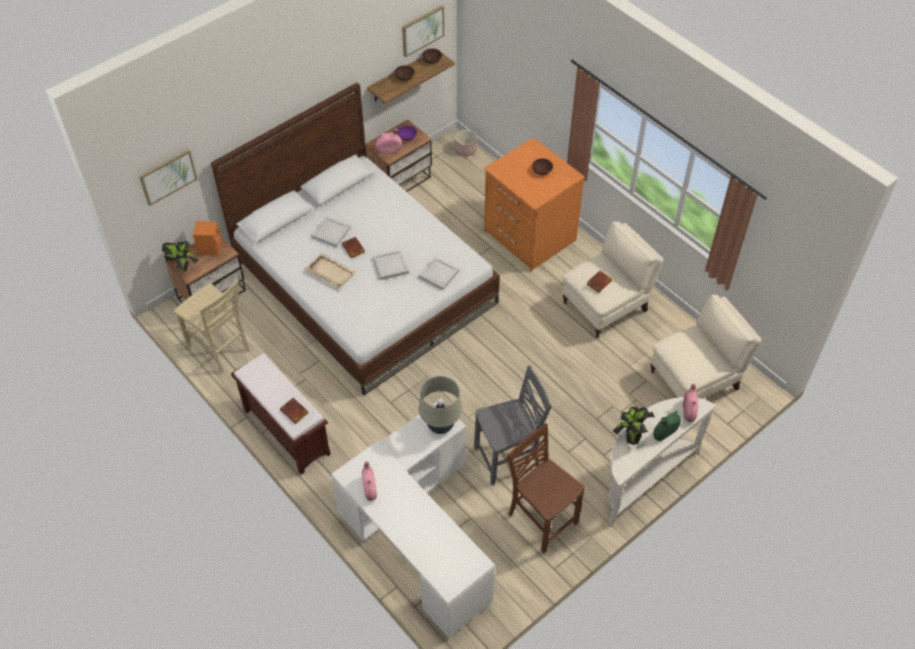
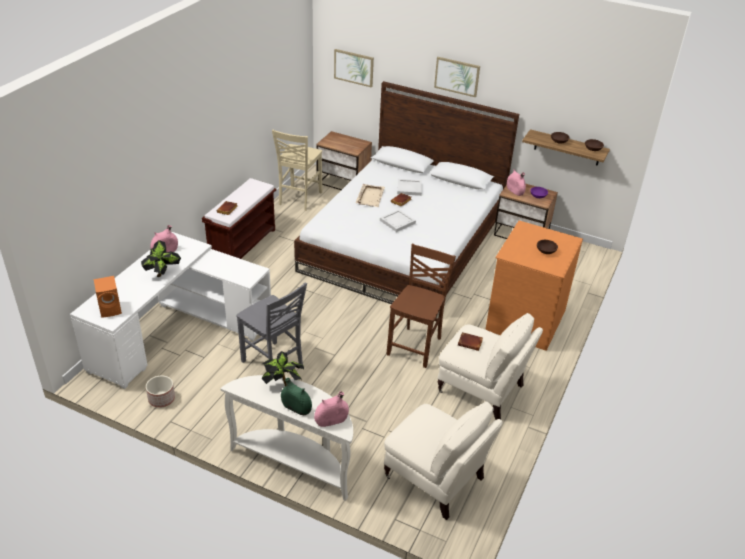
camera: 65 degrees right, 15 degrees down
(183, 266) = (330, 139): potted plant -> potted plant (162, 273)
(210, 247) = (354, 143): orange speaker -> orange speaker (111, 309)
(422, 30) = (600, 118): picture -> picture (457, 76)
(438, 273) = (407, 247): white tray -> none
(440, 426) = (243, 275): beige table lamp -> none
(466, 149) = (589, 260): planter -> planter (162, 399)
(541, 519) = (219, 400): brown chair -> brown chair (416, 346)

